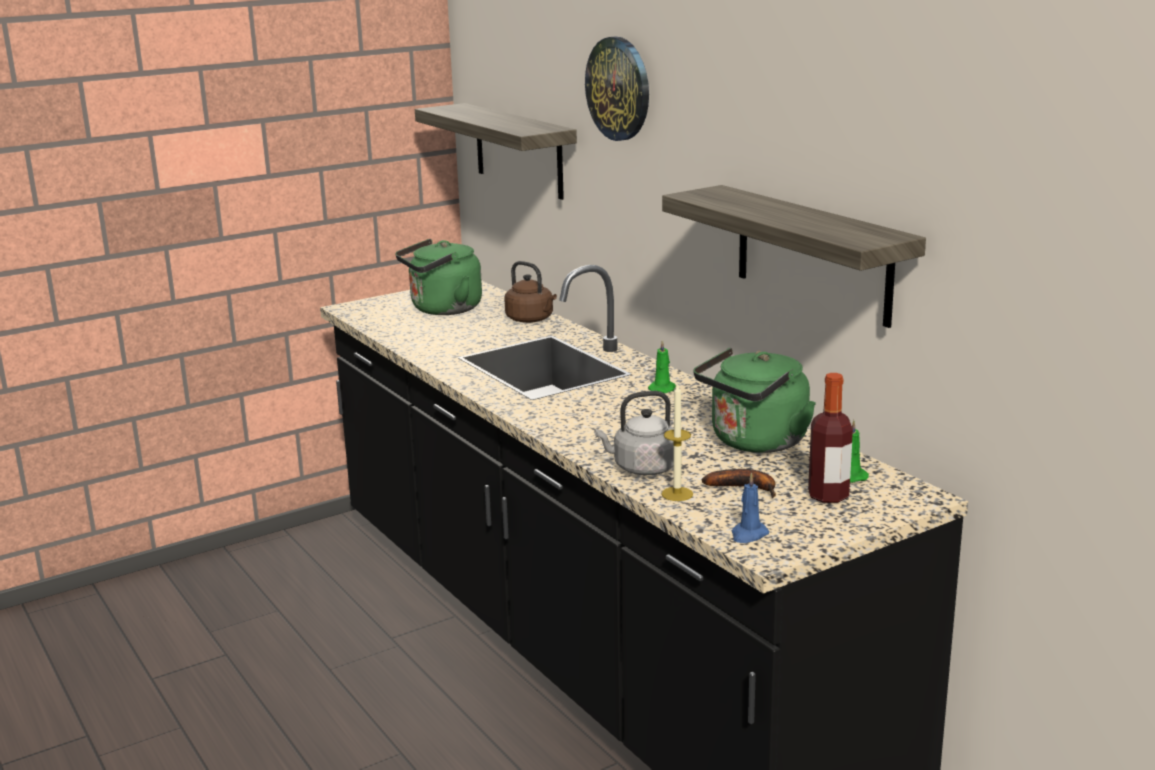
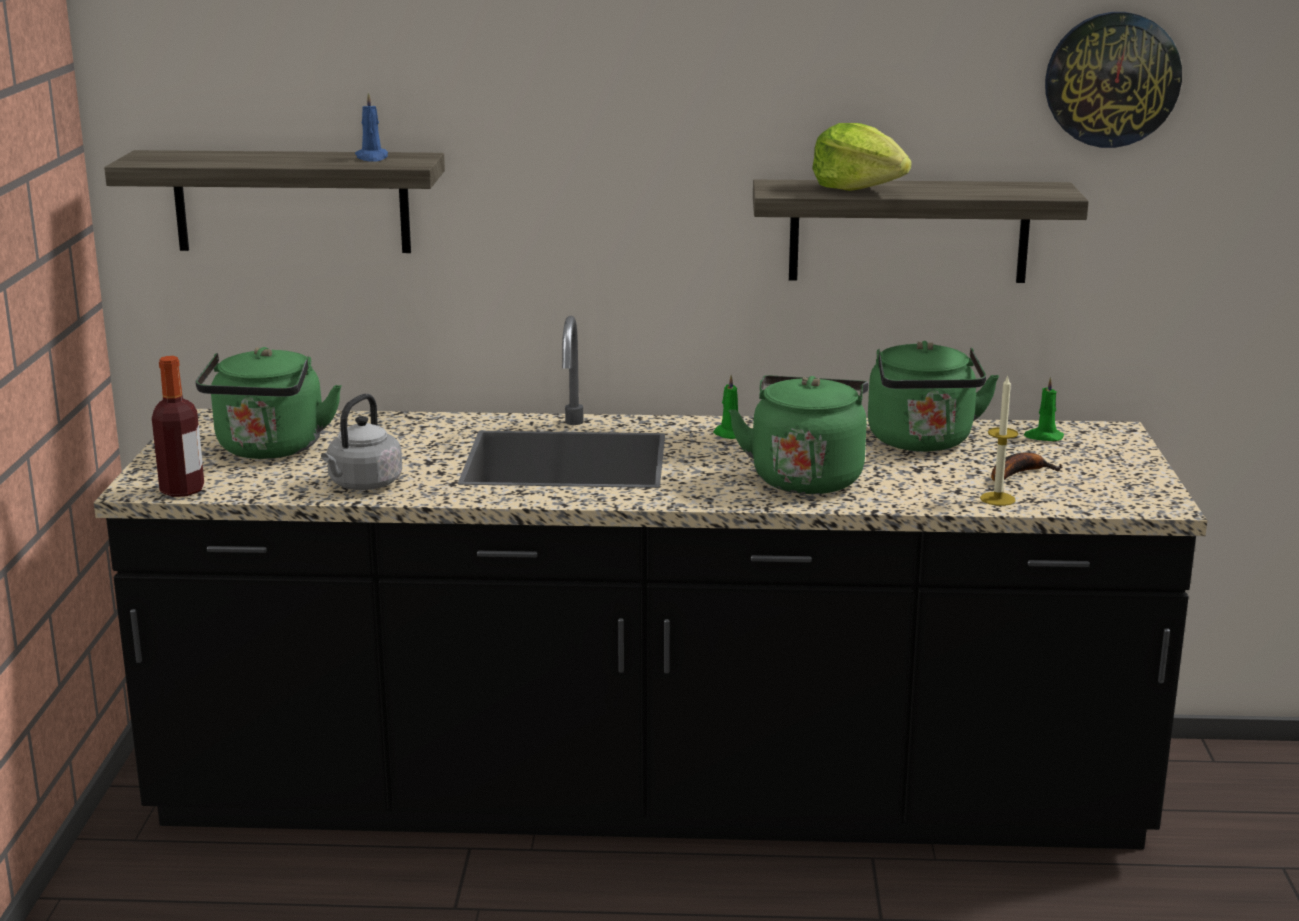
camera: 55 degrees left, 0 degrees up
(531, 319) = (405, 424): brown kettle -> none
(617, 429) = (806, 477): none -> green kettle
(619, 88) = (544, 88): wall clock -> wall clock (1112, 79)
(642, 468) = (919, 494): grey kettle -> grey kettle (363, 485)
(747, 204) = (858, 188): none -> lettuce
(748, 535) = (1118, 500): blue candle -> blue candle (372, 158)
(828, 496) = (1074, 455): bottle -> bottle (182, 490)

